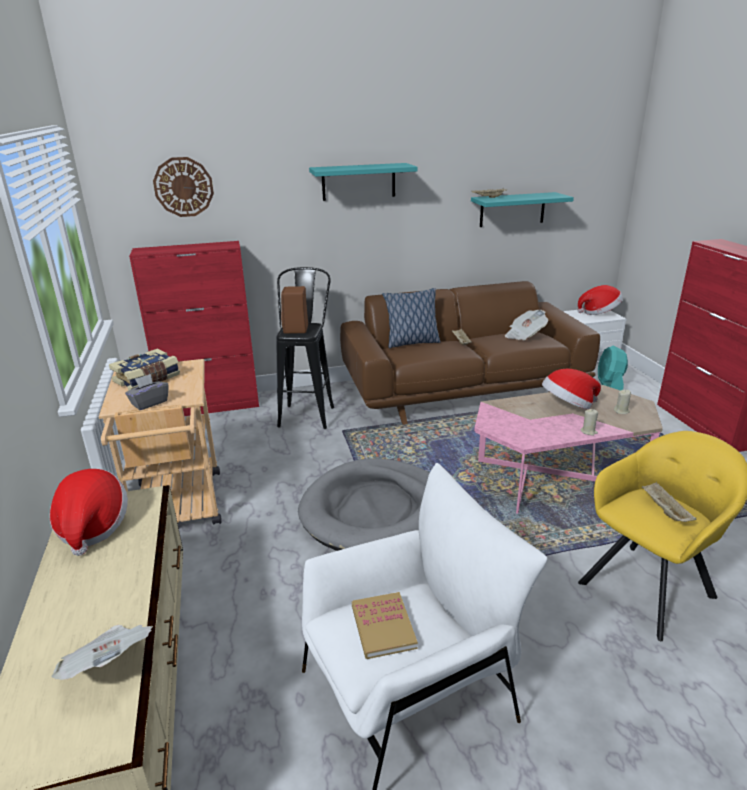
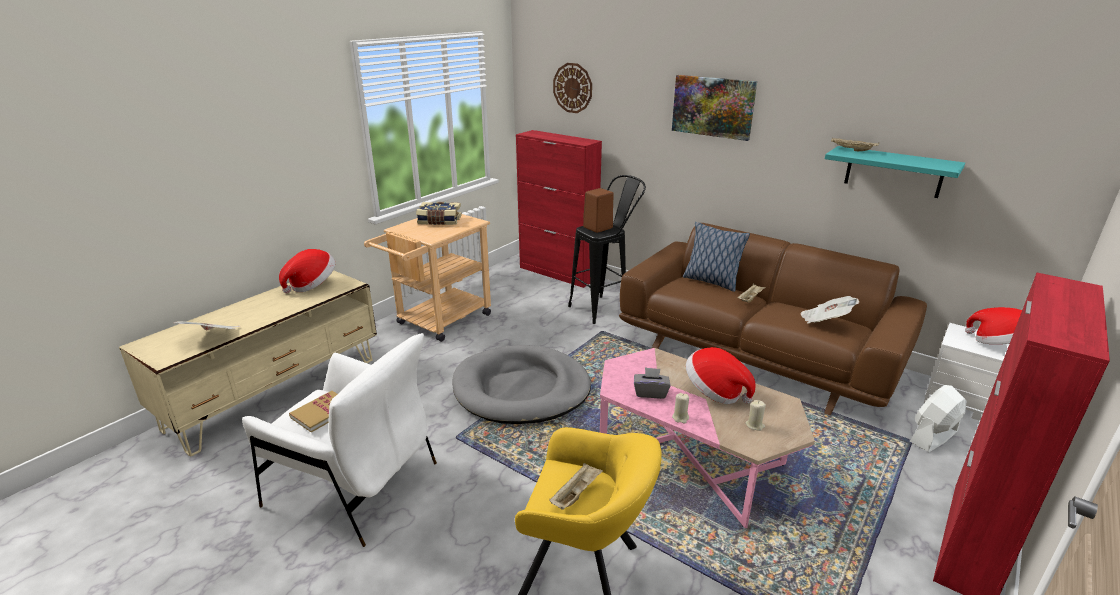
camera: 50 degrees right, 0 degrees up
(149, 403) = (410, 233): grey tissue box -> grey tissue box (650, 393)
(358, 181) = (713, 106): turquoise shelf -> picture
(609, 386) = (933, 437): turquoise fan -> white fan

